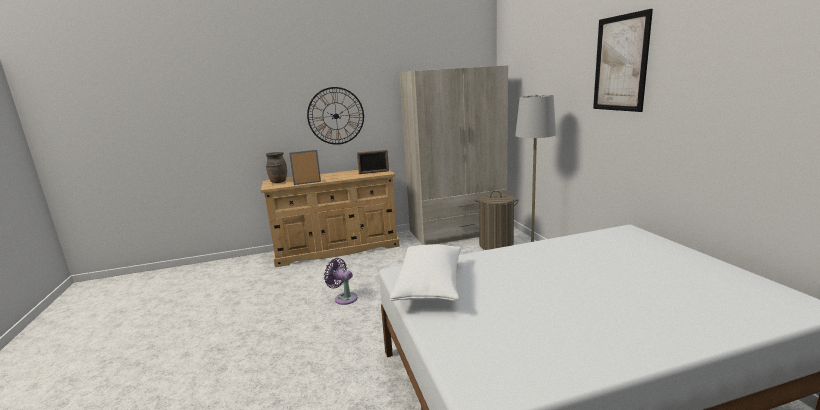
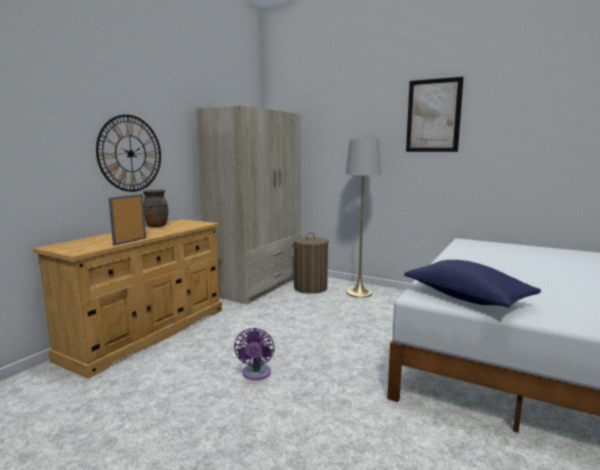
camera: 45 degrees left, 5 degrees down
(278, 182) = (72, 246): brown vase -> brown vase (156, 226)
(344, 298) = (256, 374): purple fan -> purple fan turned 75 degrees counterclockwise
(374, 172) = (189, 224): picture frame -> none
(430, 286) = (466, 298): white pillow -> blue pillow

